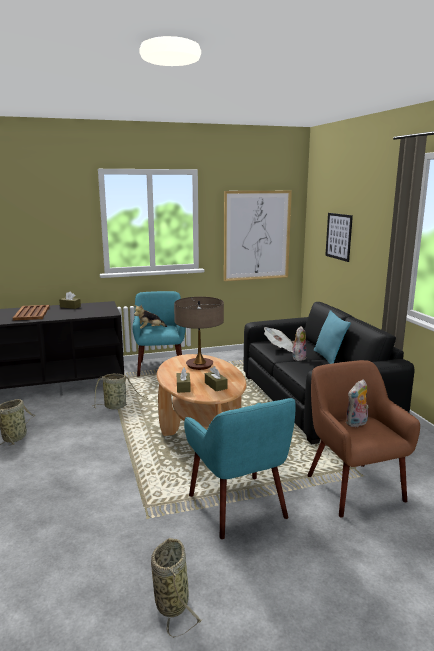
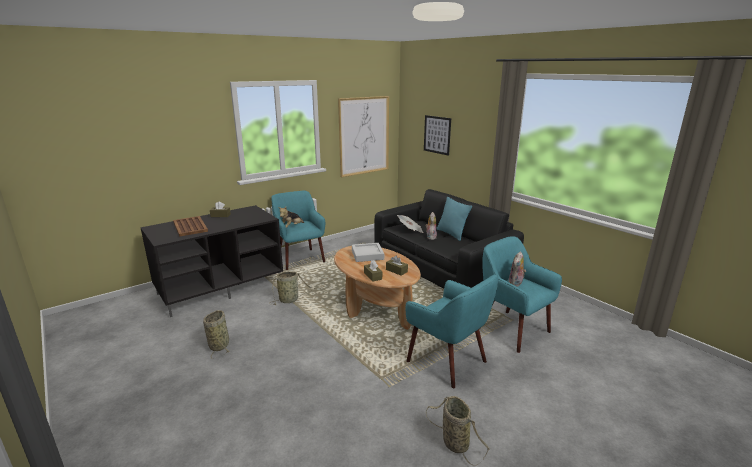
camera: 20 degrees left, 5 degrees up
(199, 365) = (367, 255): table lamp -> grey tray
(353, 487) = (512, 329): brown armchair -> turquoise armchair

